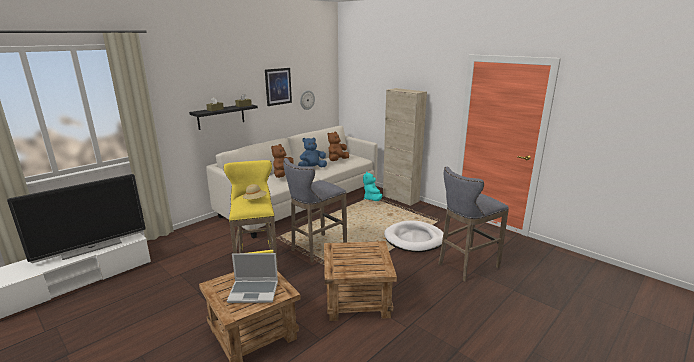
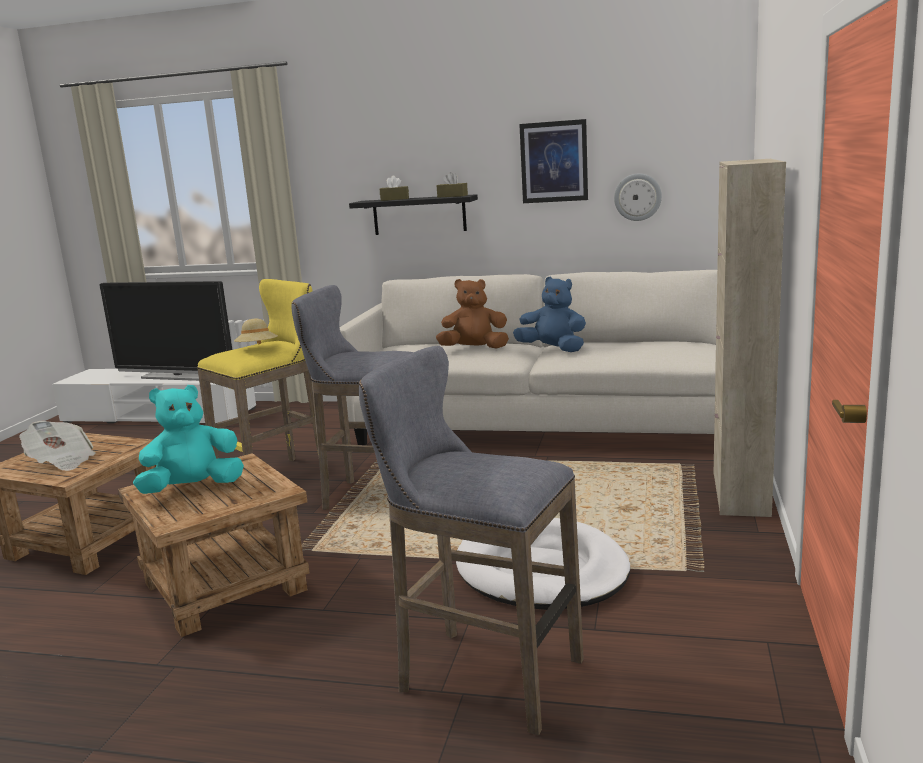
camera: 60 degrees right, 5 degrees down
(254, 292) = (61, 462): laptop -> newspaper
(337, 160) = (633, 348): brown plush toy -> none
(372, 199) = (676, 469): turquoise plush toy -> turquoise plush toy (193, 488)

